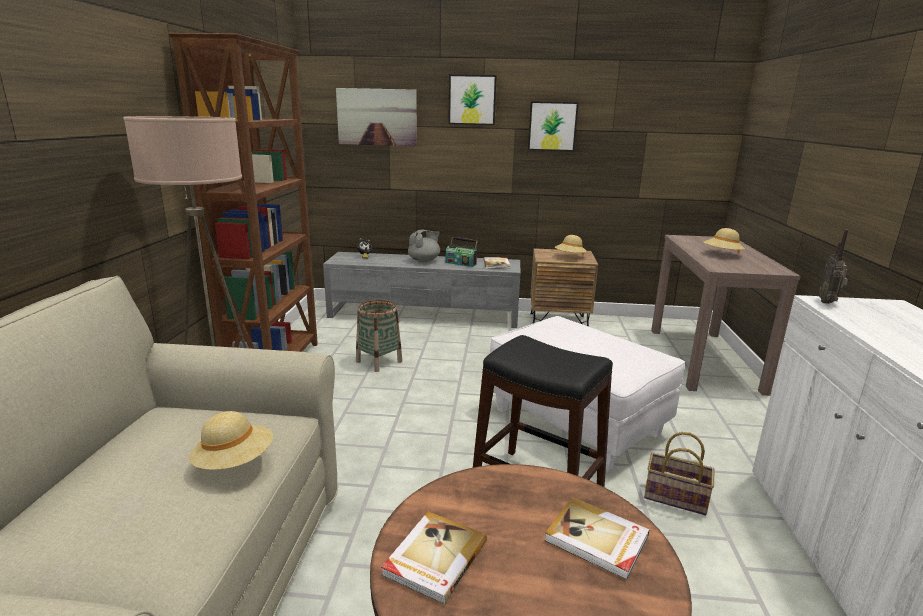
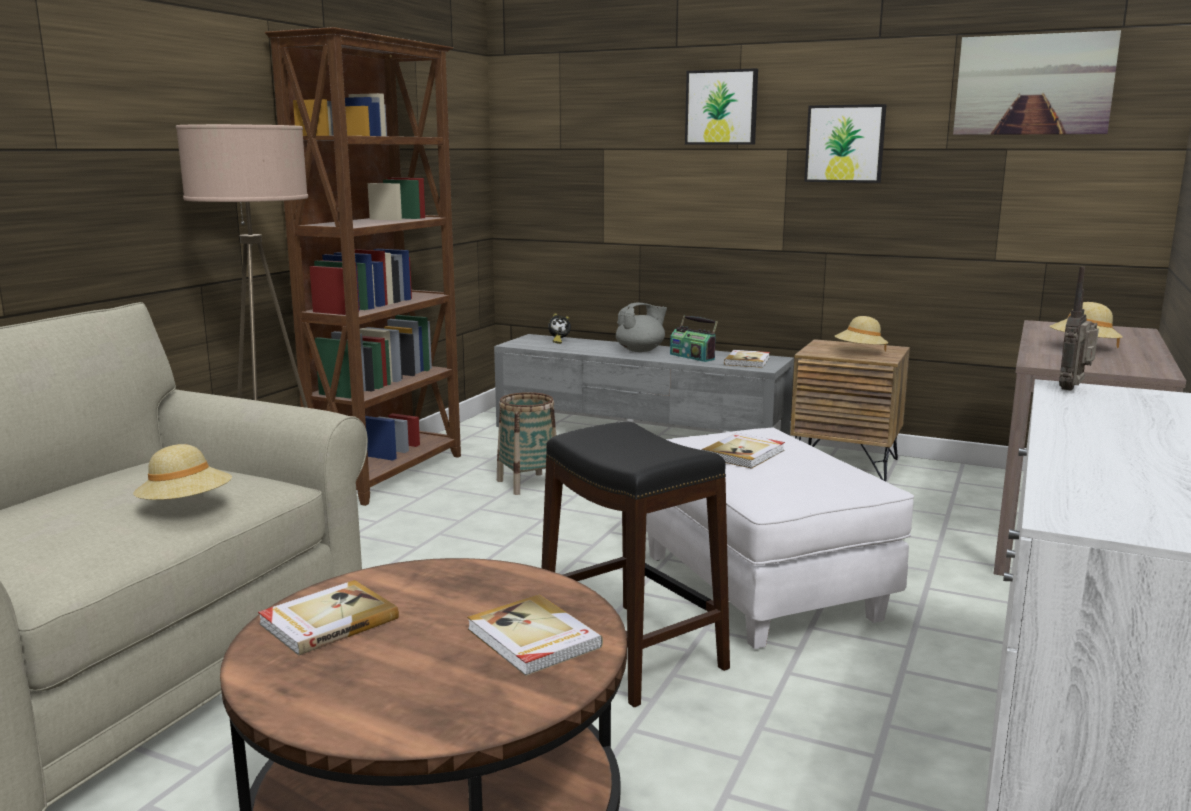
camera: 20 degrees right, 5 degrees down
(377, 117) = (587, 137): picture -> picture (1033, 85)
(571, 342) = (744, 454): none -> book
(673, 498) = (832, 696): basket -> none

